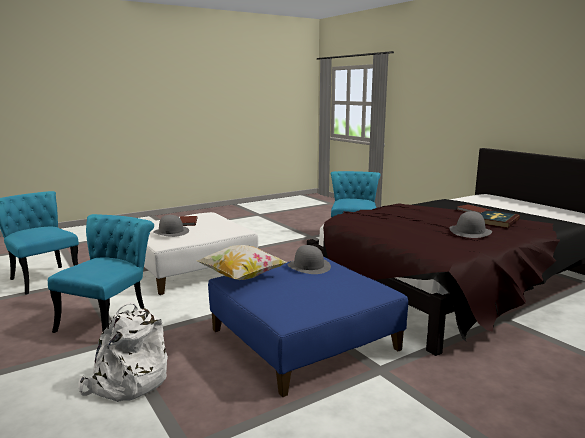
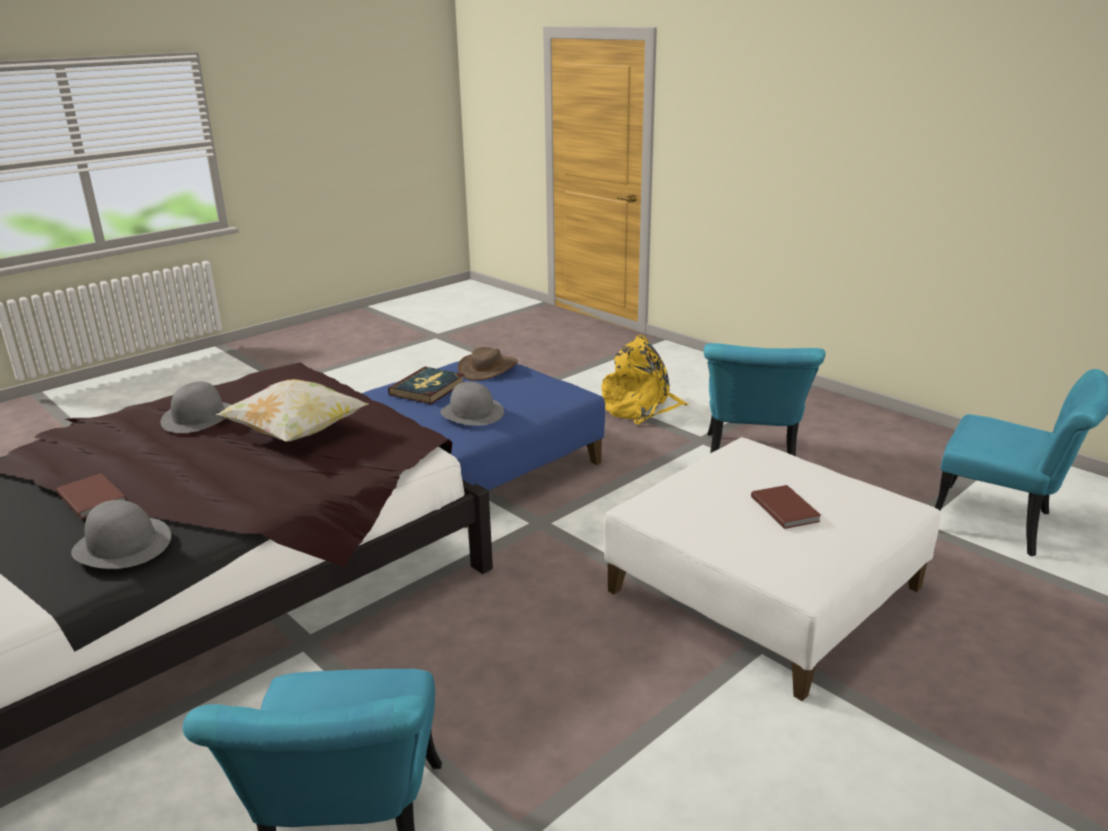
camera: 170 degrees right, 10 degrees up
(127, 382) = (641, 408): white backpack -> yellow backpack
(171, 231) = (772, 469): grey hat -> grey hat (123, 544)
(242, 277) = (558, 394): pillow -> pillow (297, 433)
(288, 297) = (488, 368): none -> brown hat
(496, 221) = (106, 452): book -> book (428, 388)

